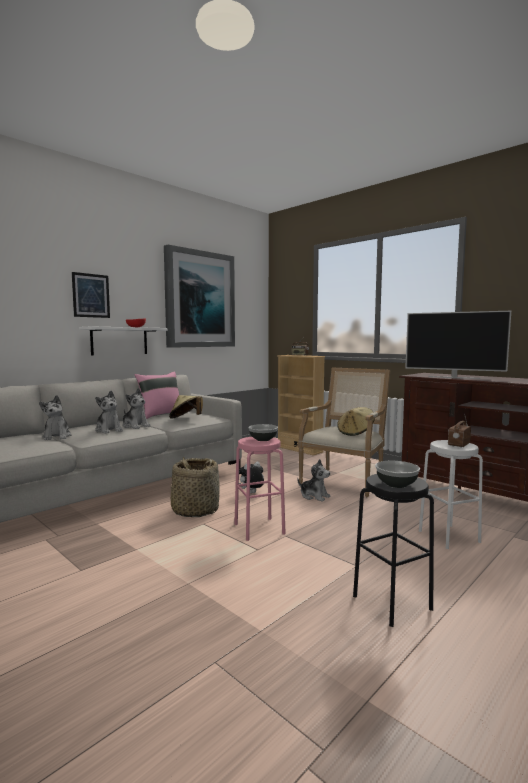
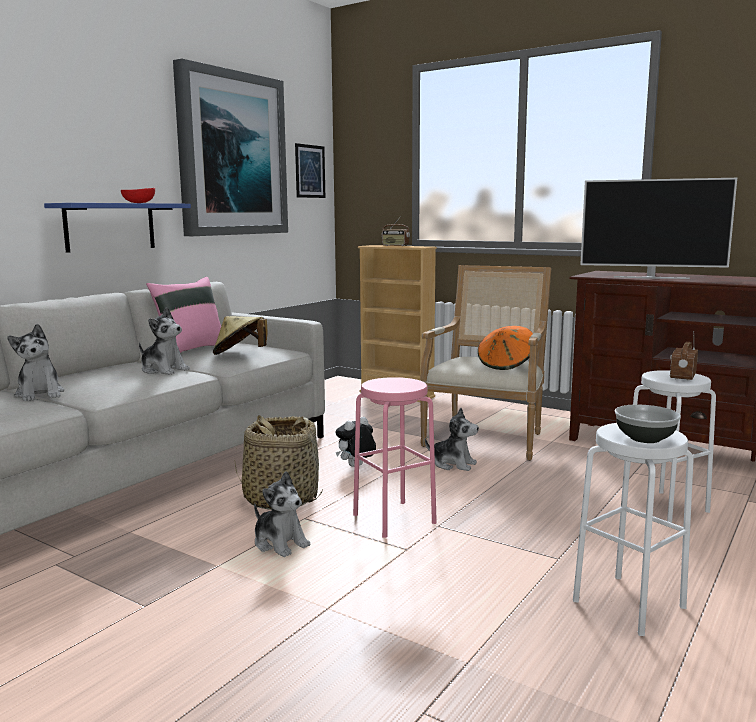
camera: 10 degrees left, 5 degrees up
(91, 295) = (60, 147): picture -> picture (310, 171)
(109, 430) = (125, 379): plush toy -> plush toy (280, 543)
(119, 341) = (110, 227): white shelf -> blue shelf
(262, 439) = (398, 382): bowl -> none
(355, 433) = (506, 365): beige hat -> orange hat
(392, 602) = (629, 604): black stool -> white stool

